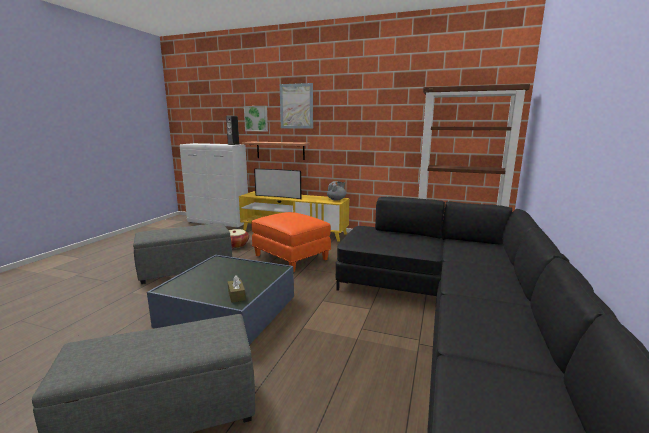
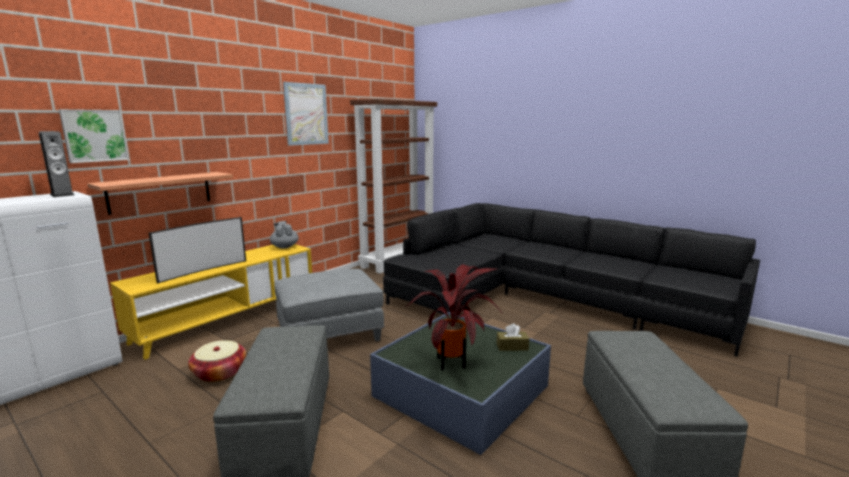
camera: 70 degrees left, 0 degrees up
(205, 278) = (454, 363): none -> potted plant
(292, 257) = (330, 334): orange ottoman -> grey ottoman
(296, 106) = (185, 113): picture -> picture (306, 114)

